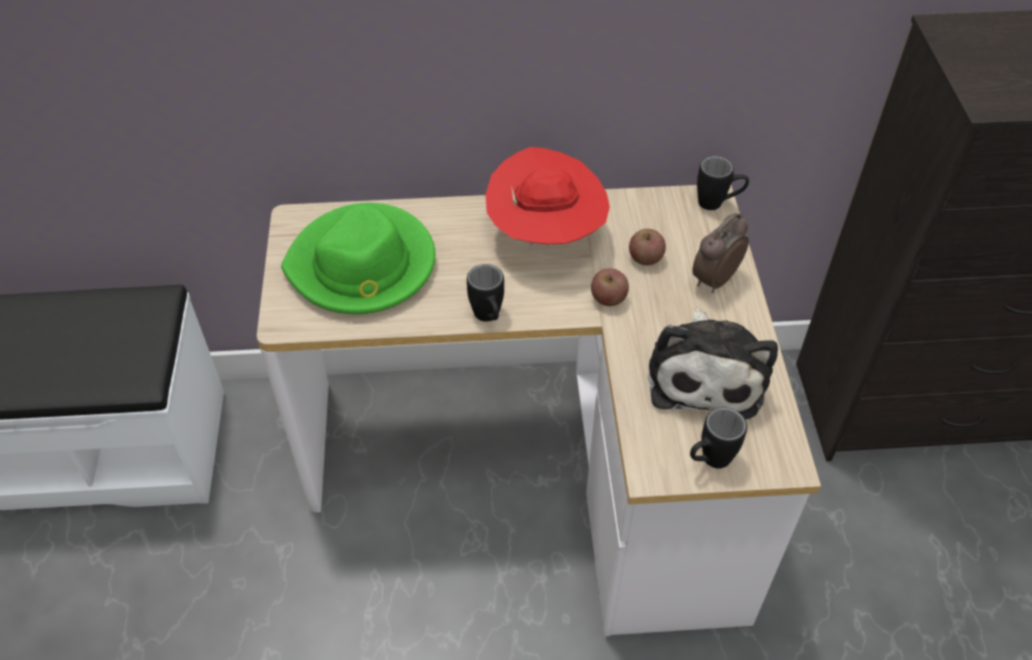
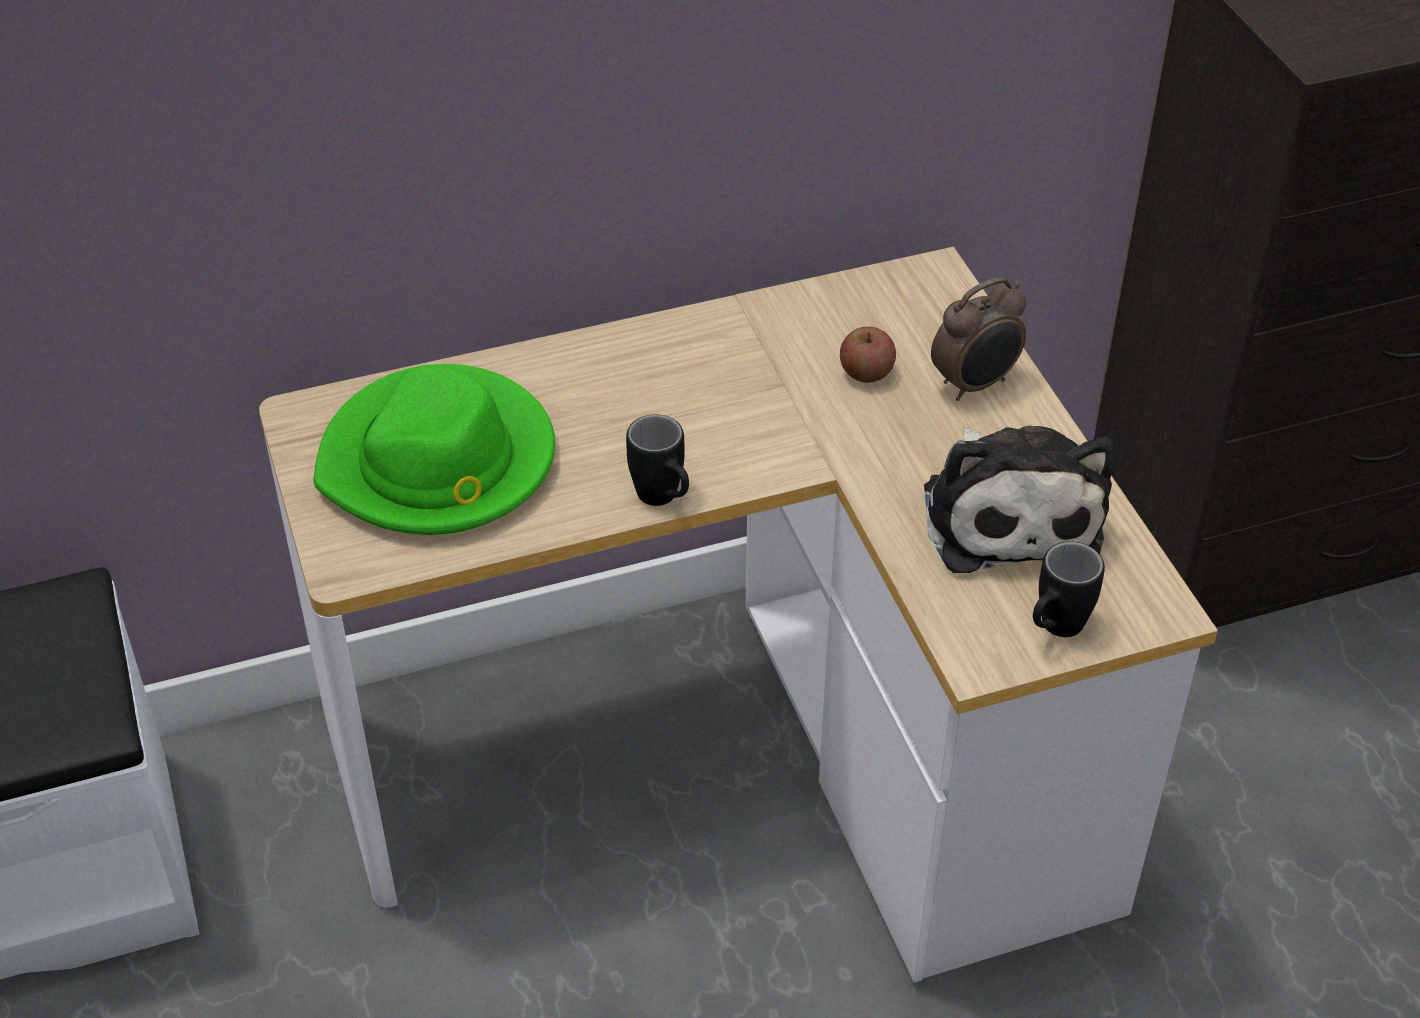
camera: 15 degrees left, 5 degrees down
(546, 236) = (707, 368): red hat -> none
(608, 298) = (832, 438): apple -> none
(713, 279) = (975, 384): alarm clock -> alarm clock turned 150 degrees counterclockwise
(718, 204) = (945, 278): black mug -> none

